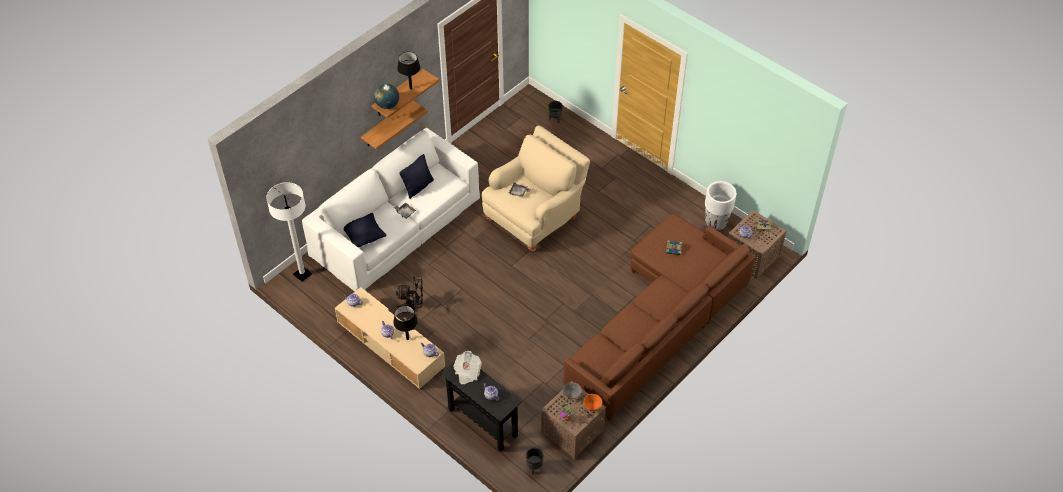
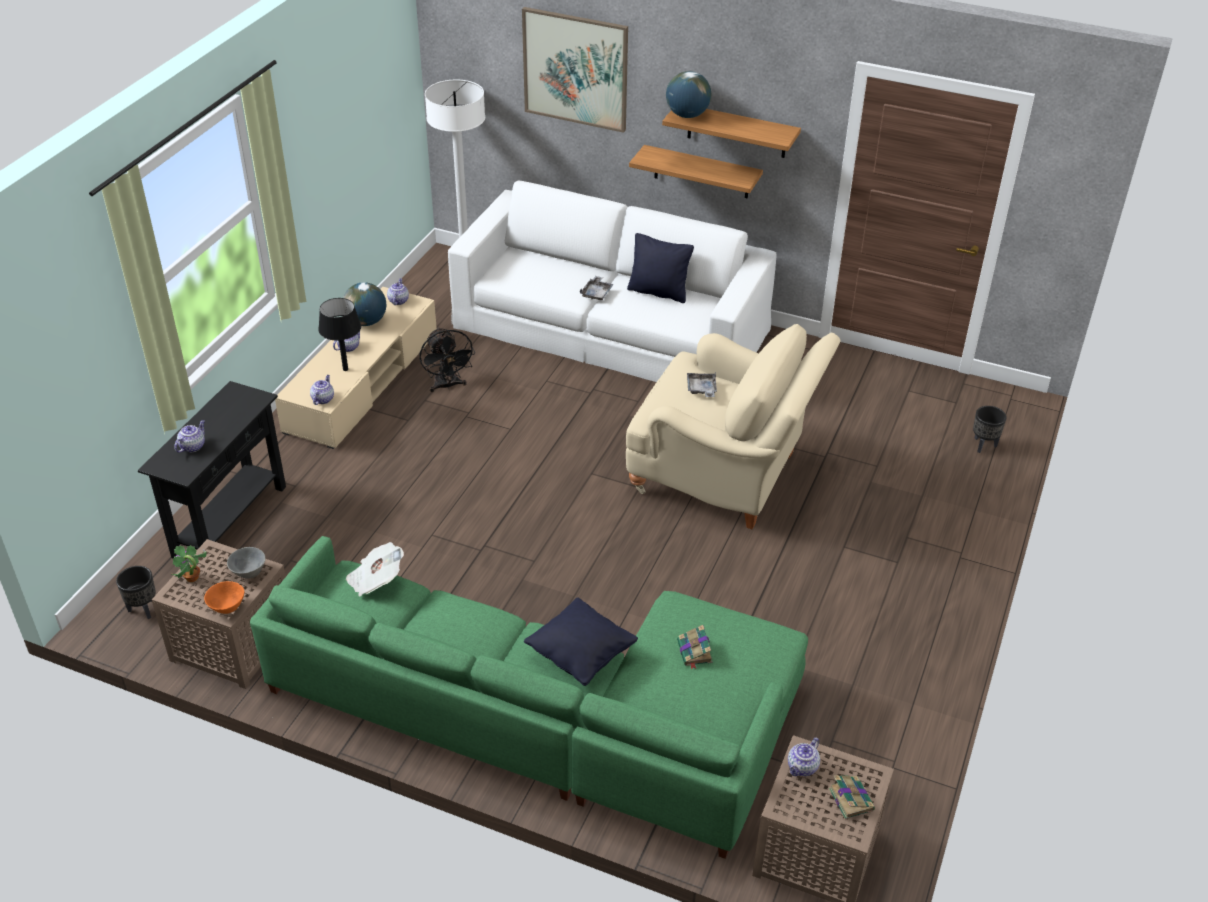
camera: 70 degrees right, 10 degrees down
(323, 132) = (575, 69): none -> picture
(364, 237) = (522, 267): black pillow -> black pillow (581, 655)
(367, 321) = (366, 322): none -> globe
(410, 88) = (743, 126): black table lamp -> none
(467, 372) = (238, 408): newspaper -> newspaper (375, 580)
(659, 321) = (551, 717): brown sofa -> green sofa
(716, 223) = (880, 759): white planter -> none

